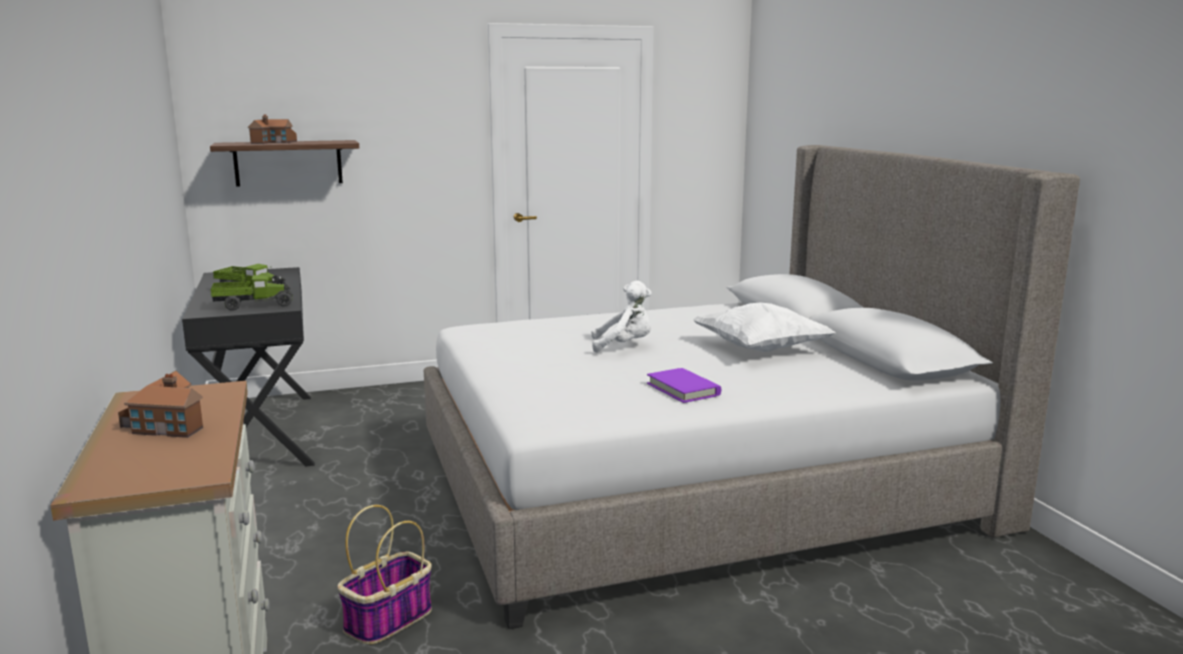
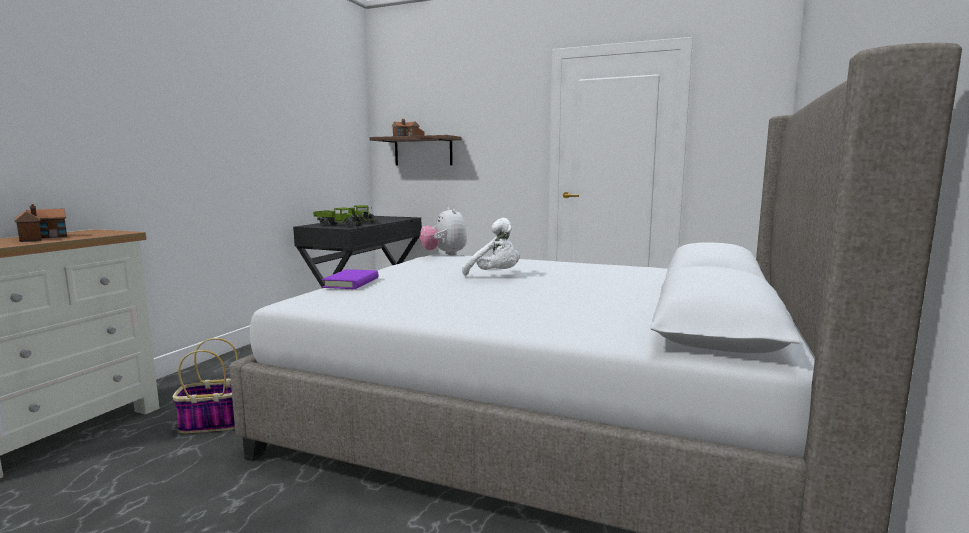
camera: 40 degrees right, 5 degrees down
(475, 326) = (444, 254): none -> plush toy
(683, 389) = (448, 304): purple book -> purple book (351, 283)
(760, 349) = (601, 296): white pillow -> none

